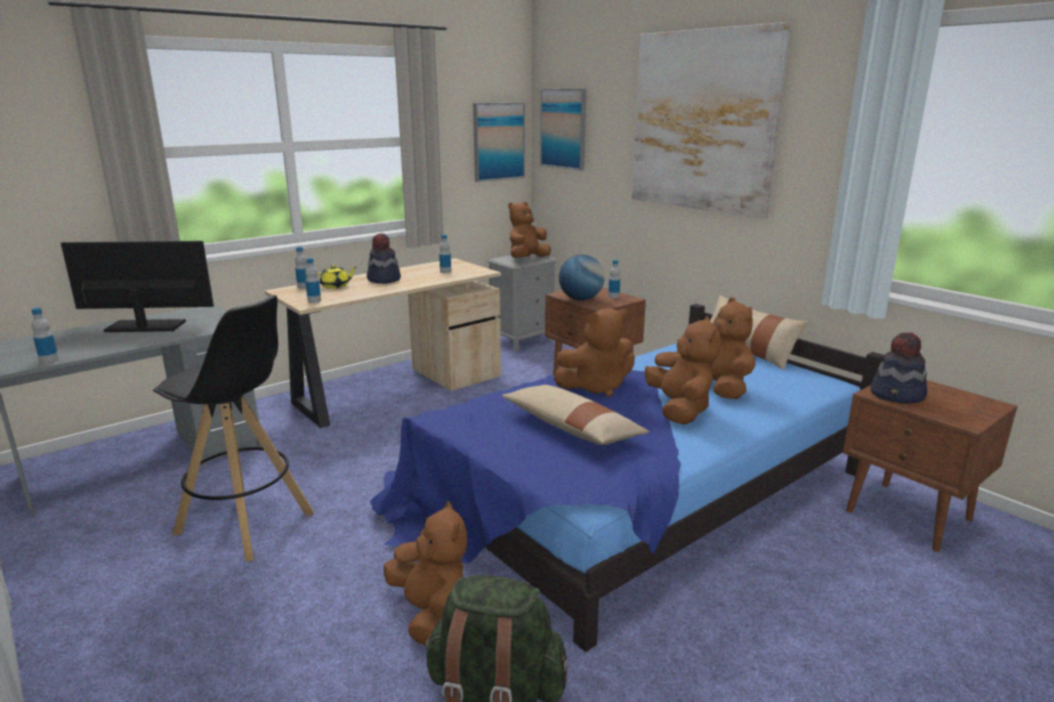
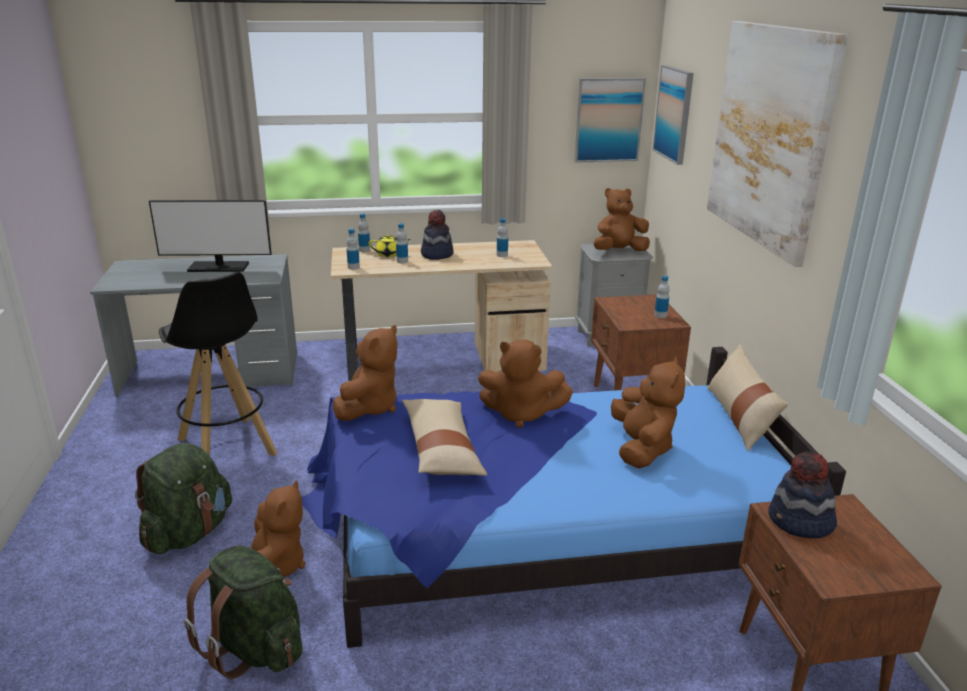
camera: 30 degrees right, 5 degrees up
(49, 360) = (132, 285): bottle -> bottle (402, 261)
(145, 326) = (218, 267): monitor -> monitor turned 150 degrees clockwise
(292, 619) = (189, 533): none -> green backpack
(580, 299) = (620, 311): globe -> none
(680, 409) = (569, 461): brown plush toy -> brown plush toy (369, 407)

